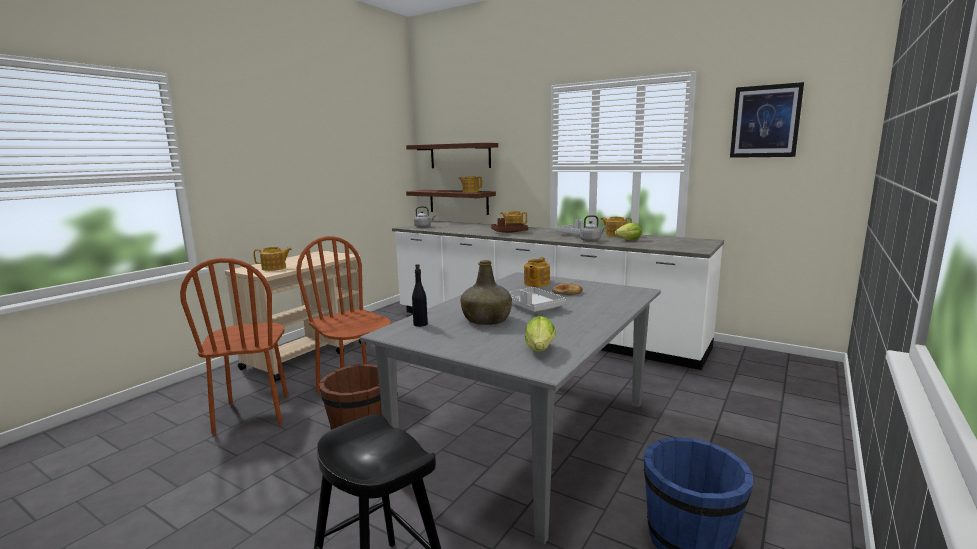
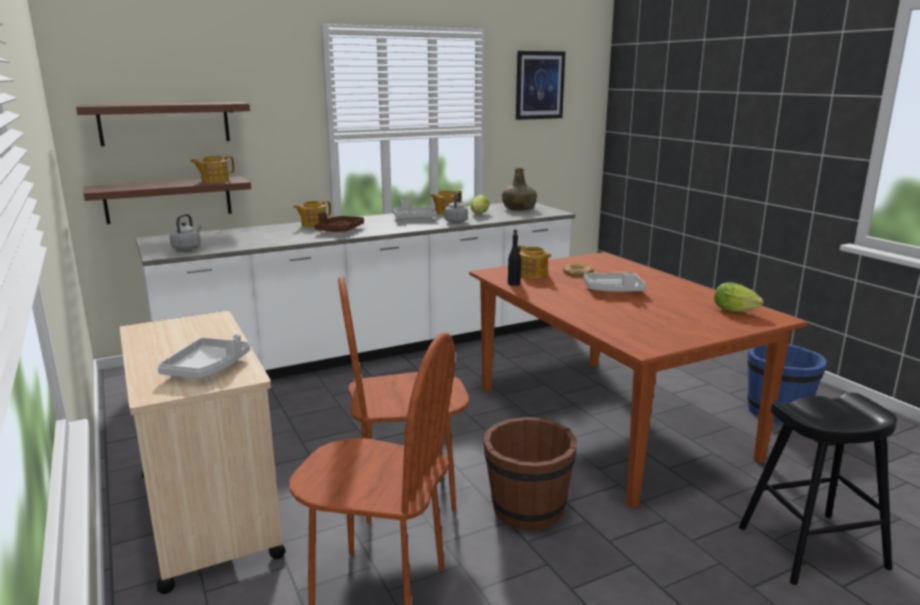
camera: 60 degrees left, 5 degrees up
(274, 268) = (207, 368): teapot -> grey tray
(420, 324) = (626, 332): black bottle -> black bottle (513, 284)
(487, 320) = (637, 310): green bottle -> green bottle (519, 209)
(529, 436) = (607, 421): grey dining table -> brown dining table

